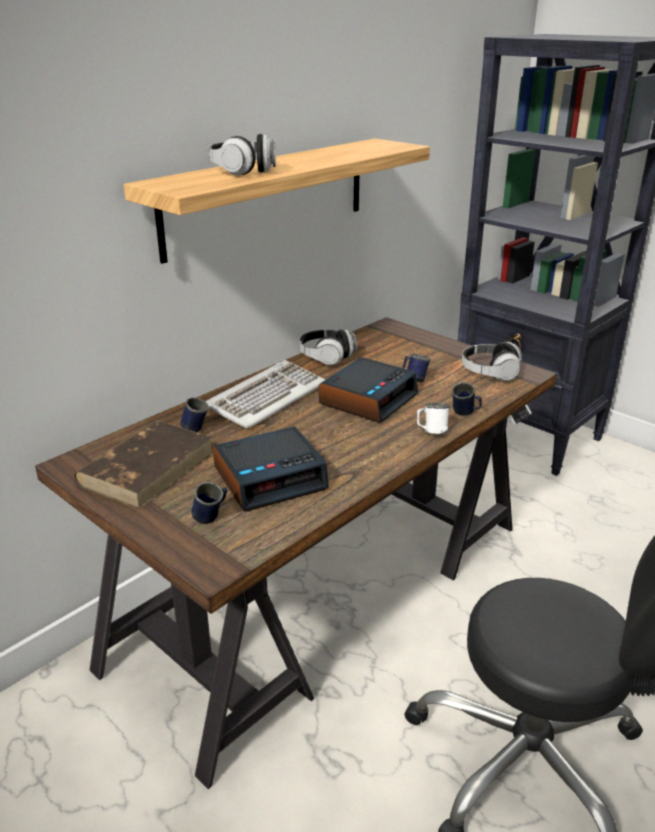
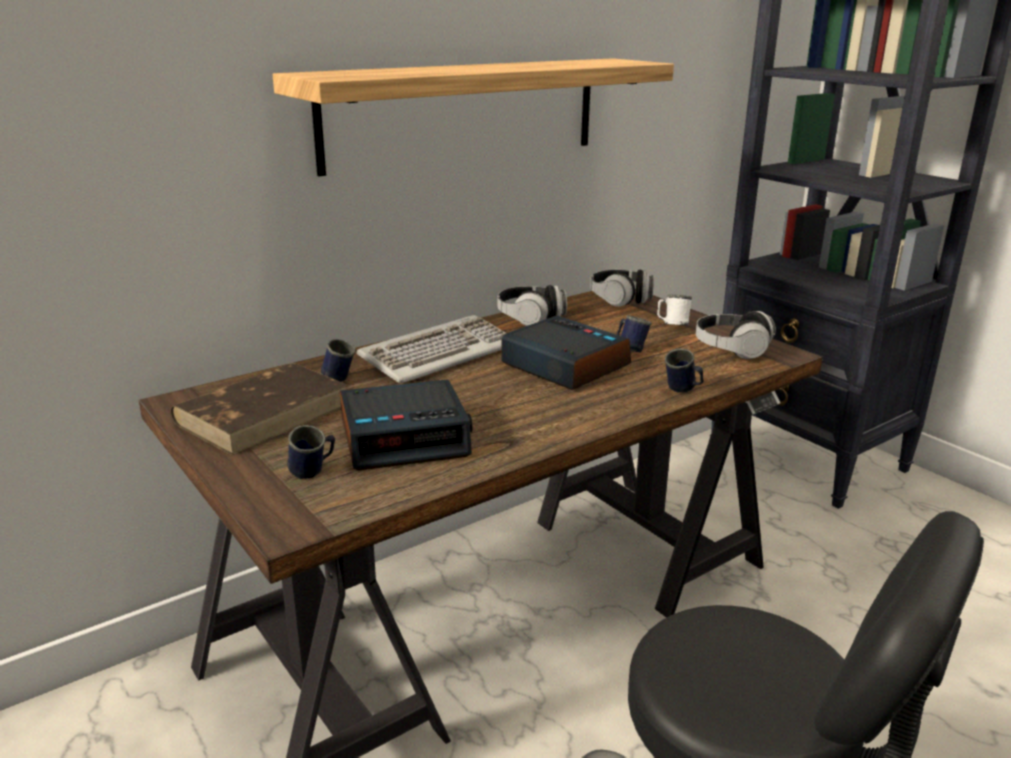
camera: 10 degrees right, 5 degrees down
(243, 171) = (422, 70): headphones -> headphones (620, 299)
(368, 399) = (563, 365): alarm clock -> alarm clock turned 90 degrees counterclockwise
(431, 432) = (630, 407): white mug -> white mug (672, 326)

